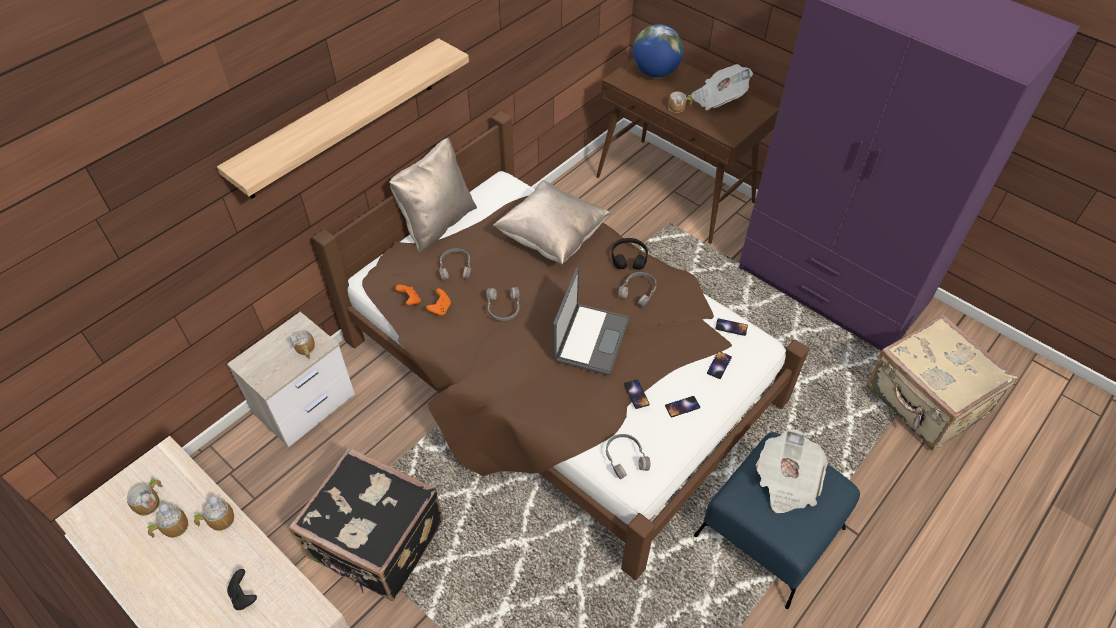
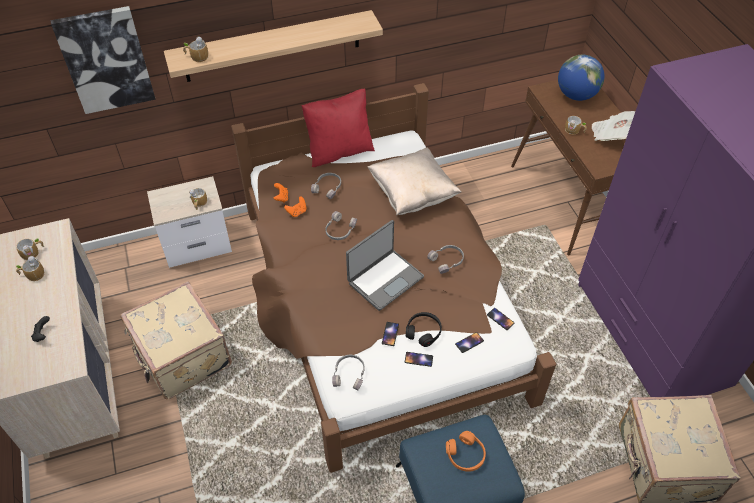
camera: 30 degrees right, 0 degrees up
(145, 204) = (105, 60): none -> picture
(216, 520) = (59, 282): mug -> mug (196, 56)
(376, 543) = (181, 357): black suitcase -> beige suitcase
(437, 223) = (339, 151): beige pillow -> red pillow
(629, 258) = (458, 233): black headphones -> black headphones (423, 331)
(786, 482) = (465, 455): newspaper -> orange headphones

